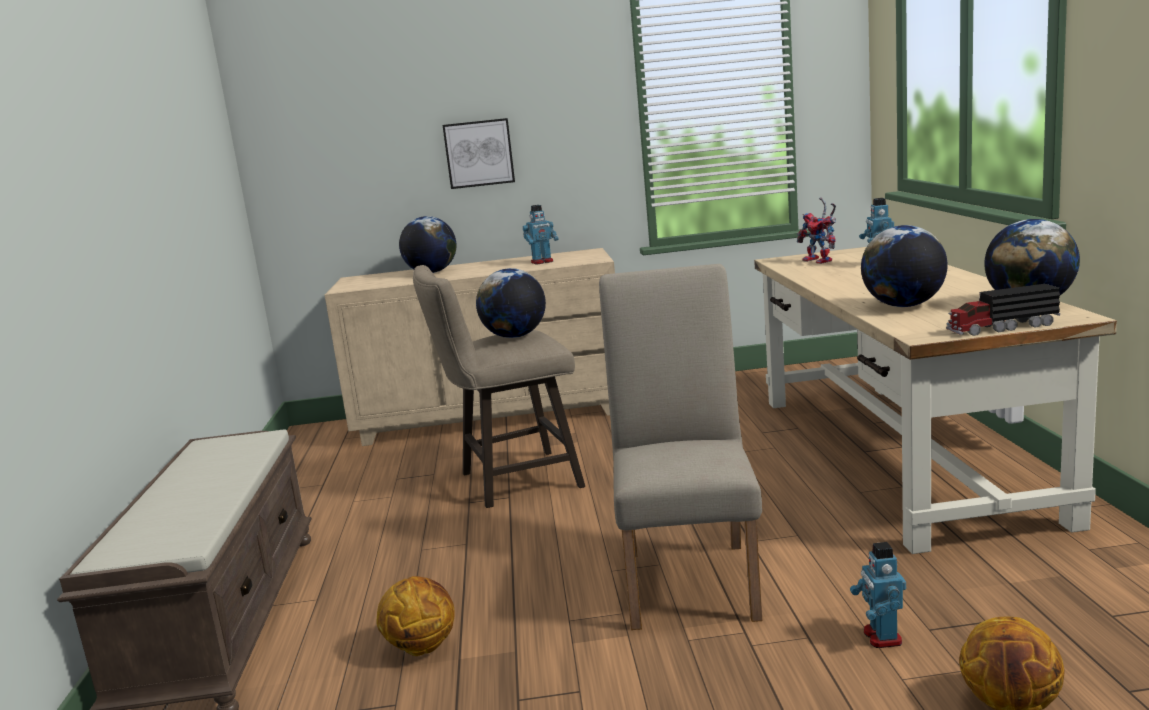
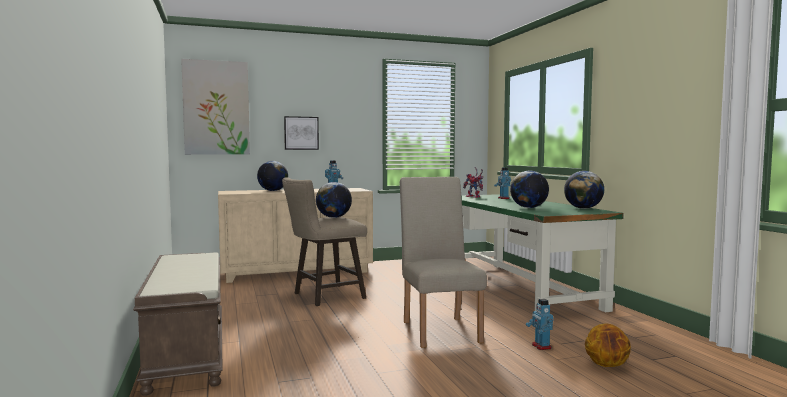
camera: 15 degrees left, 10 degrees down
(317, 125) = (216, 108): none -> picture
(421, 647) = (312, 356): basketball -> none
(899, 454) = (516, 287): beige desk -> green desk
(1000, 327) = (578, 213): toy truck -> none

